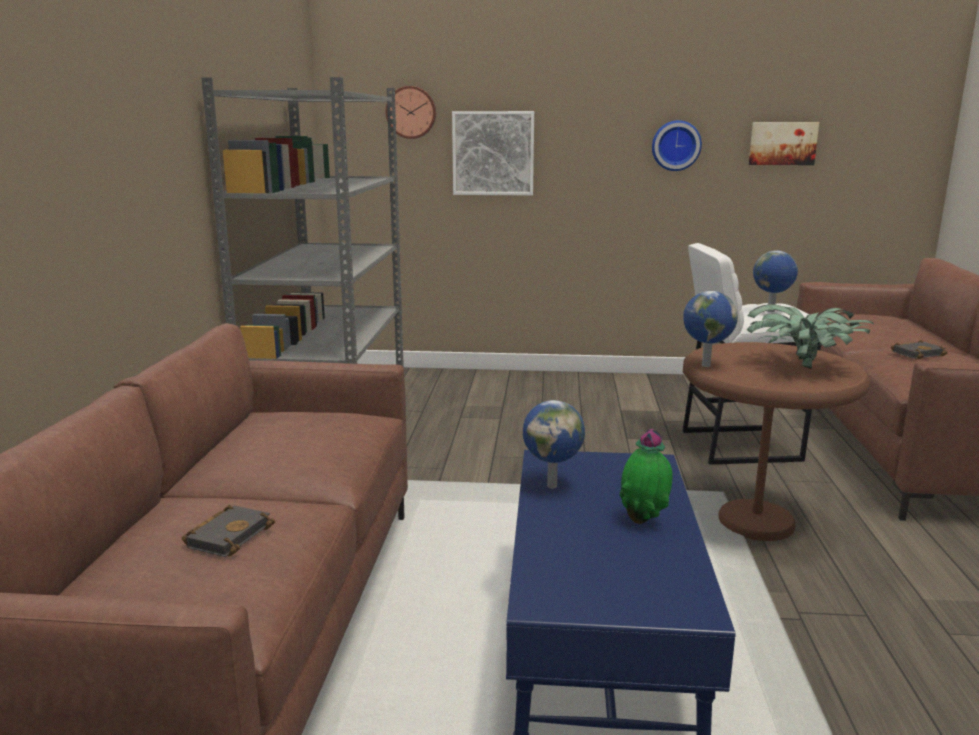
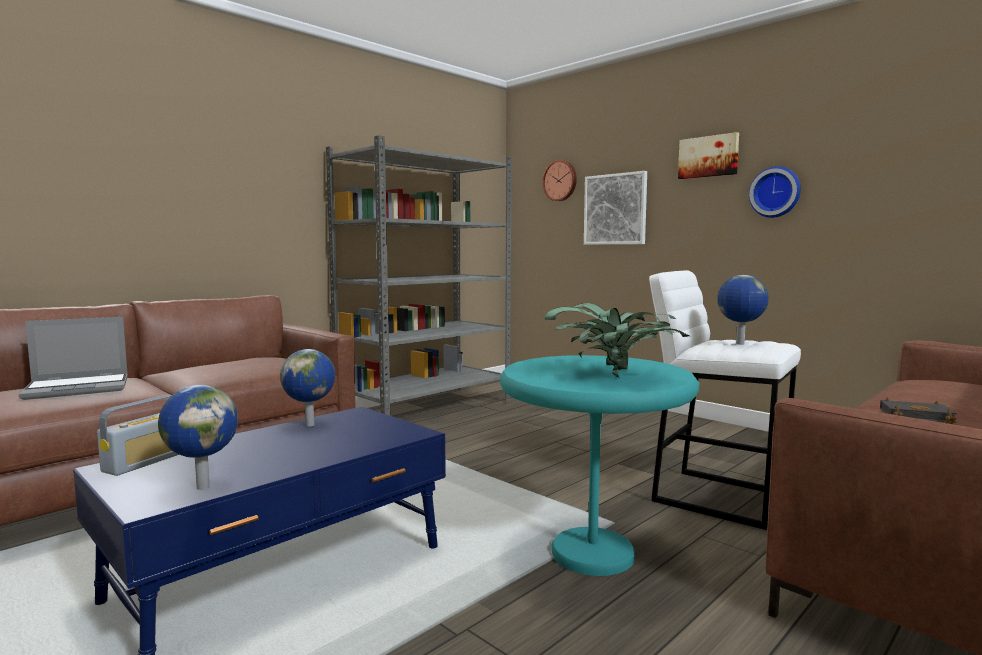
camera: 40 degrees right, 10 degrees down
(228, 535) = (79, 388): black book -> laptop
(550, 581) = (146, 461): none -> radio
(644, 521) = (291, 456): potted plant -> none
(704, 365) = (531, 362): globe -> globe (203, 487)
(755, 522) = (592, 553): brown side table -> turquoise side table
(782, 143) = (902, 181): picture -> picture (708, 156)

